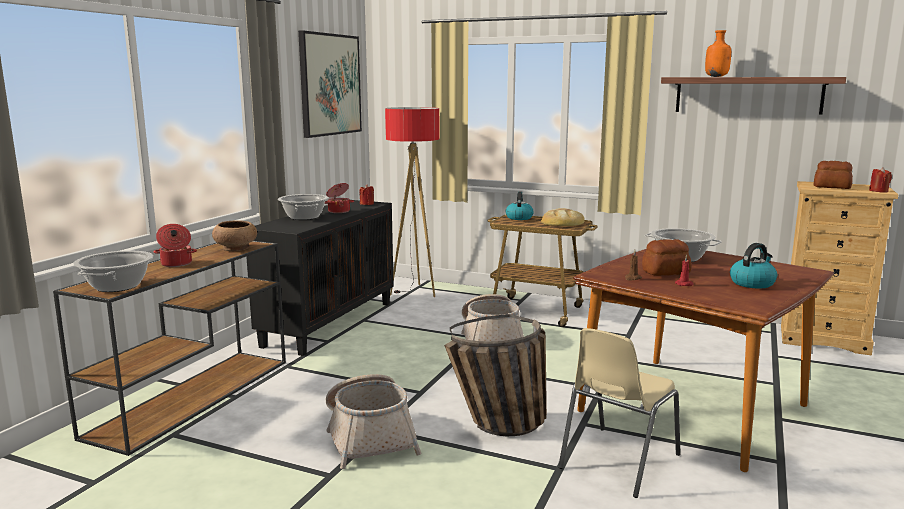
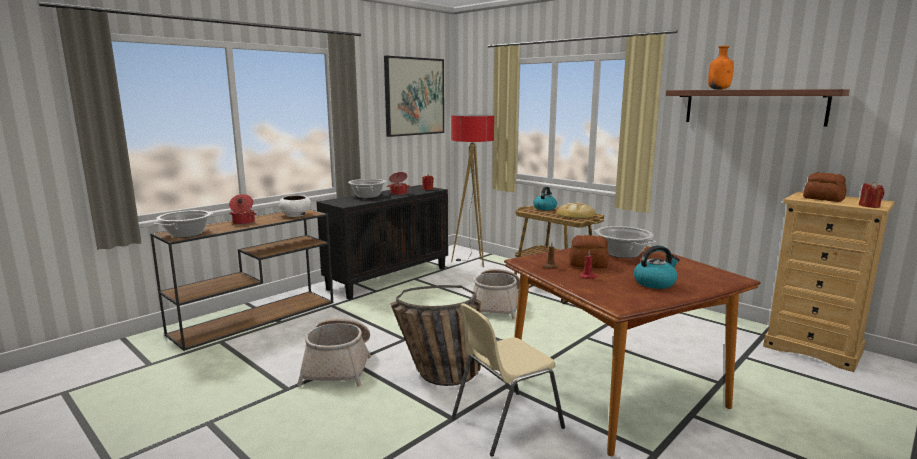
camera: 20 degrees right, 0 degrees up
(236, 248) = (296, 215): brown bowl -> white bowl

